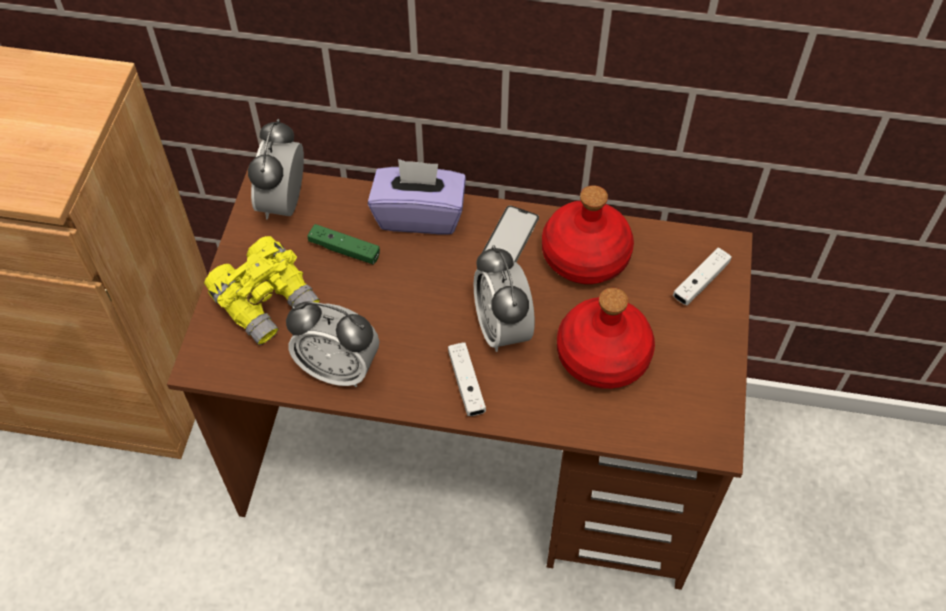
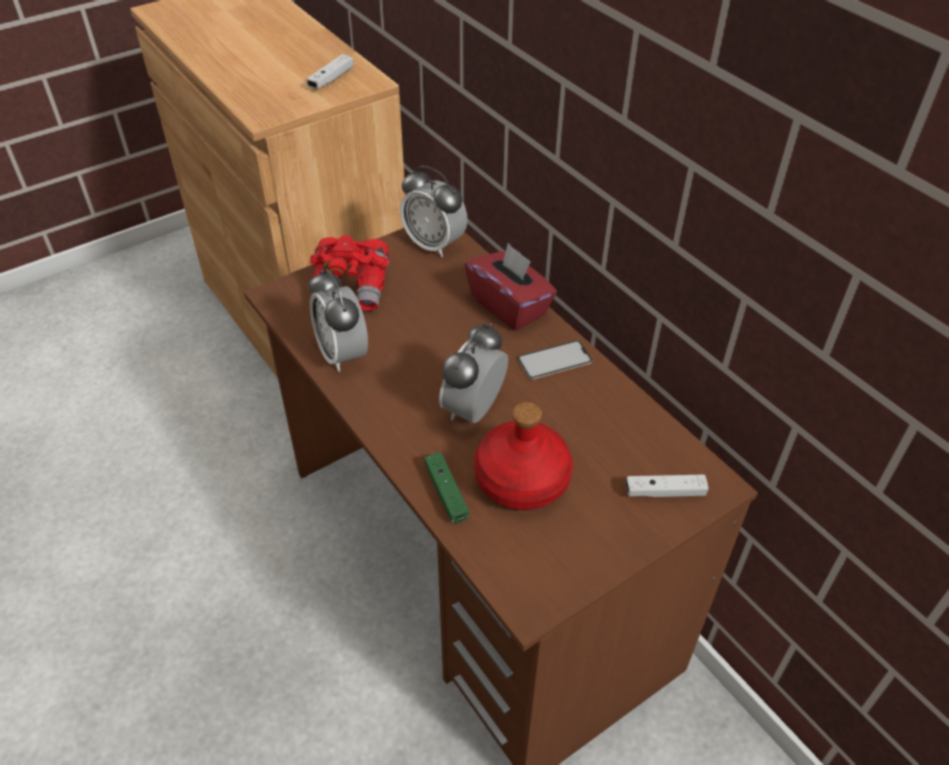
camera: 45 degrees right, 10 degrees down
(267, 302) = (352, 289): yellow binoculars -> red binoculars
(284, 203) = (434, 244): alarm clock -> alarm clock turned 105 degrees counterclockwise
(344, 250) = (435, 293): green game controller -> green game controller (446, 492)
(419, 215) = (509, 306): purple tissue box -> red tissue box
(466, 384) = (405, 423): white game controller -> white game controller (331, 79)
(584, 255) = (594, 409): red bottle -> none

